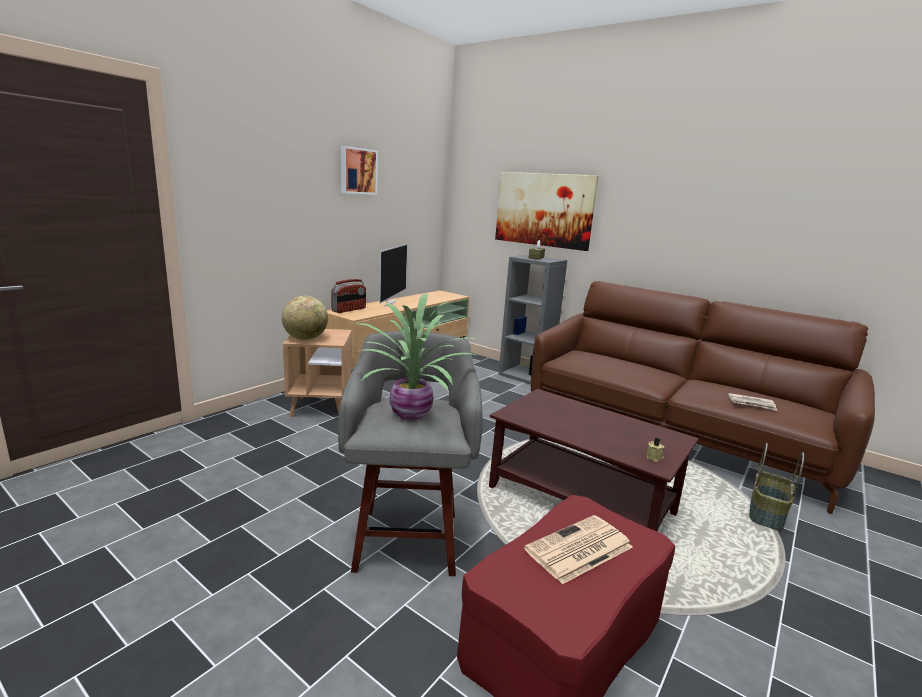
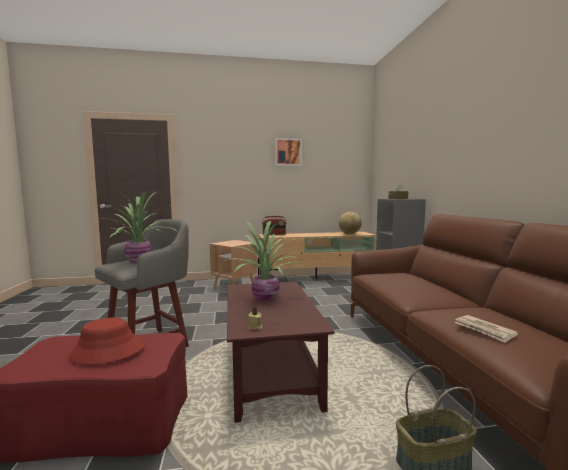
camera: 45 degrees right, 10 degrees down
(305, 339) = (223, 243): globe -> globe (349, 234)
(390, 302) = (309, 233): television -> none
(544, 210) = (413, 161): picture -> none
(572, 420) = (266, 297): none -> potted plant
(578, 549) = (107, 351): newspaper -> red hat

